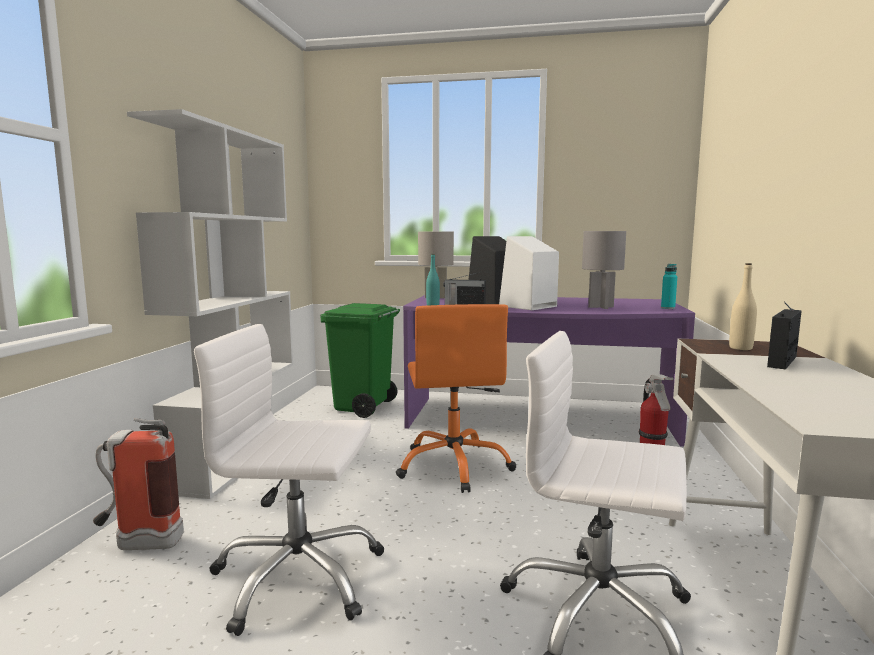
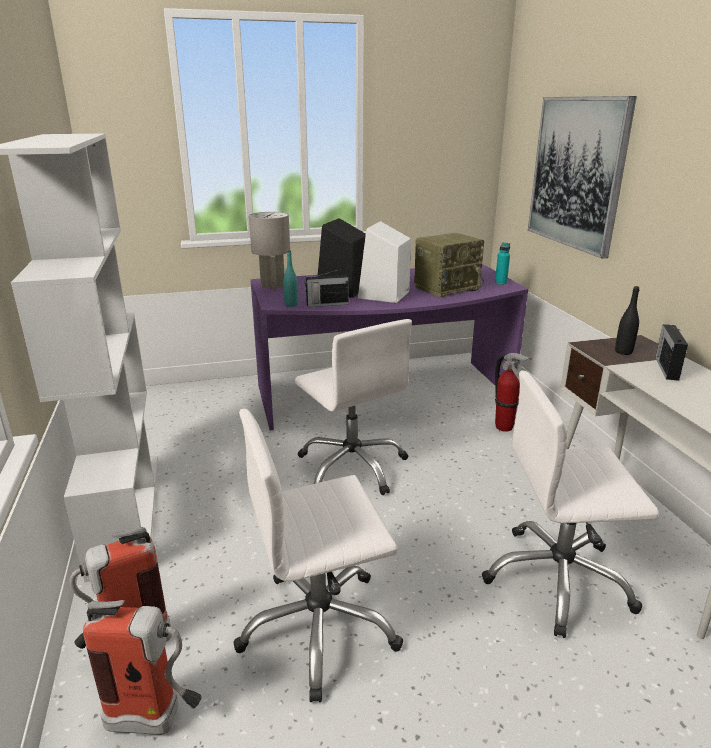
camera: 25 degrees left, 15 degrees up
(102, 601) = (156, 720): none -> fire extinguisher
(363, 407) = (203, 411): green trash can -> none
(454, 466) = (353, 466): orange office chair -> white office chair
(601, 307) = (447, 288): grey table lamp -> radio
(740, 348) = (623, 352): beige bottle -> black bottle
(744, 181) = (577, 173): none -> picture

